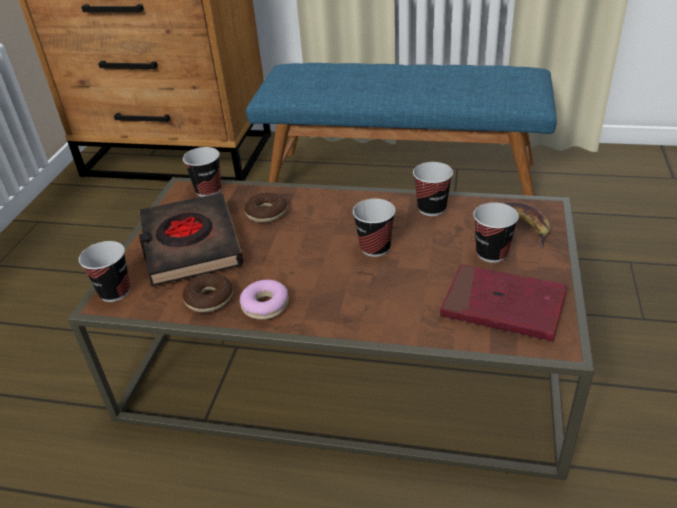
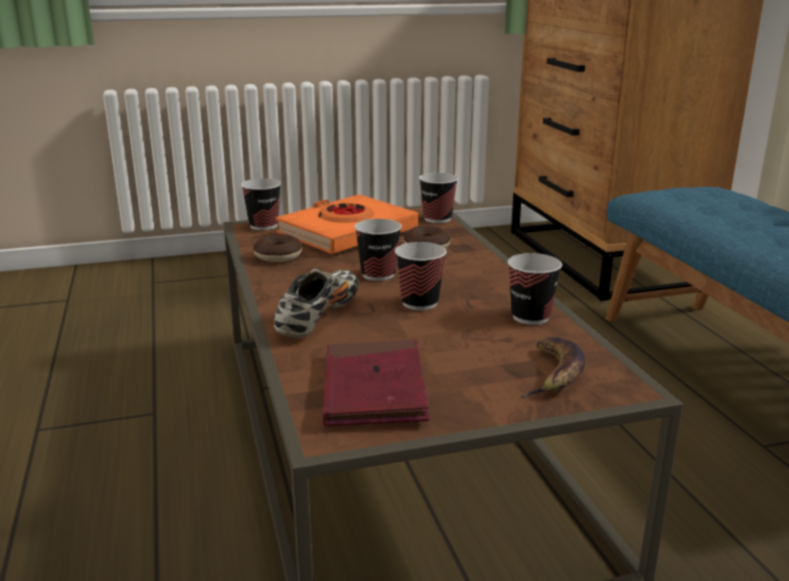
camera: 60 degrees right, 15 degrees down
(190, 245) = (347, 232): black book -> orange book
(265, 305) = (285, 277): donut -> none
(365, 305) = (318, 316): none -> shoe
(492, 253) = (476, 366): cup -> cup (378, 275)

